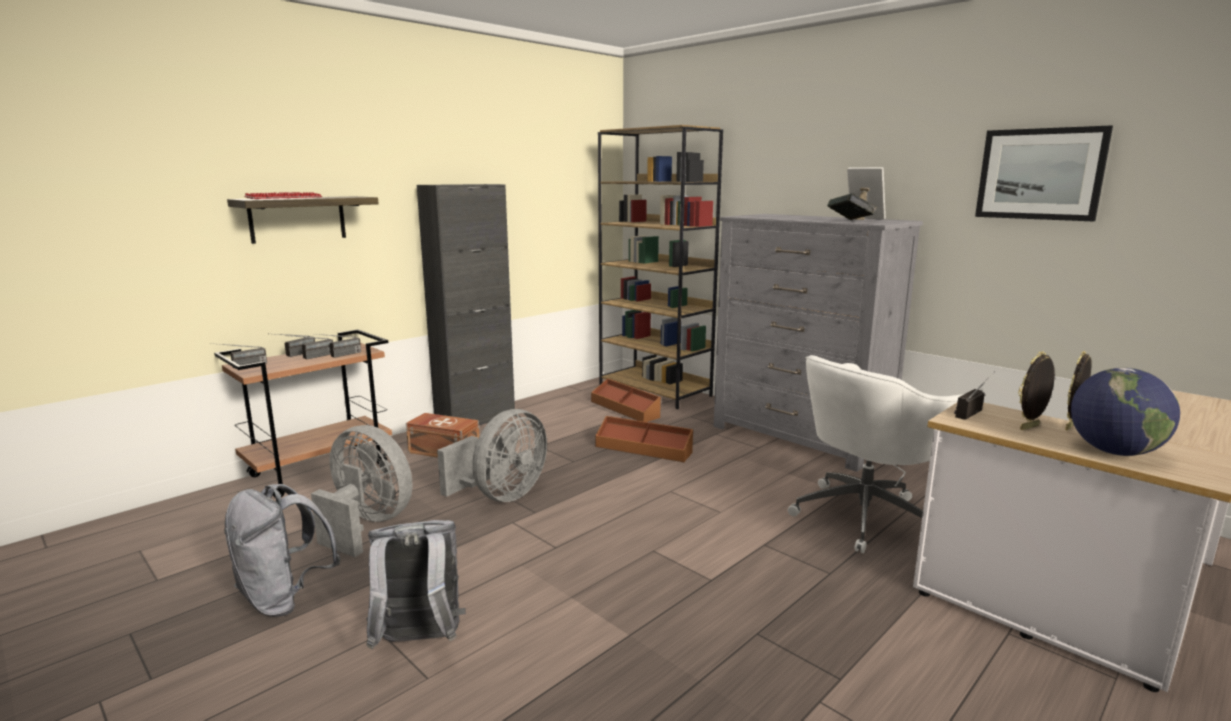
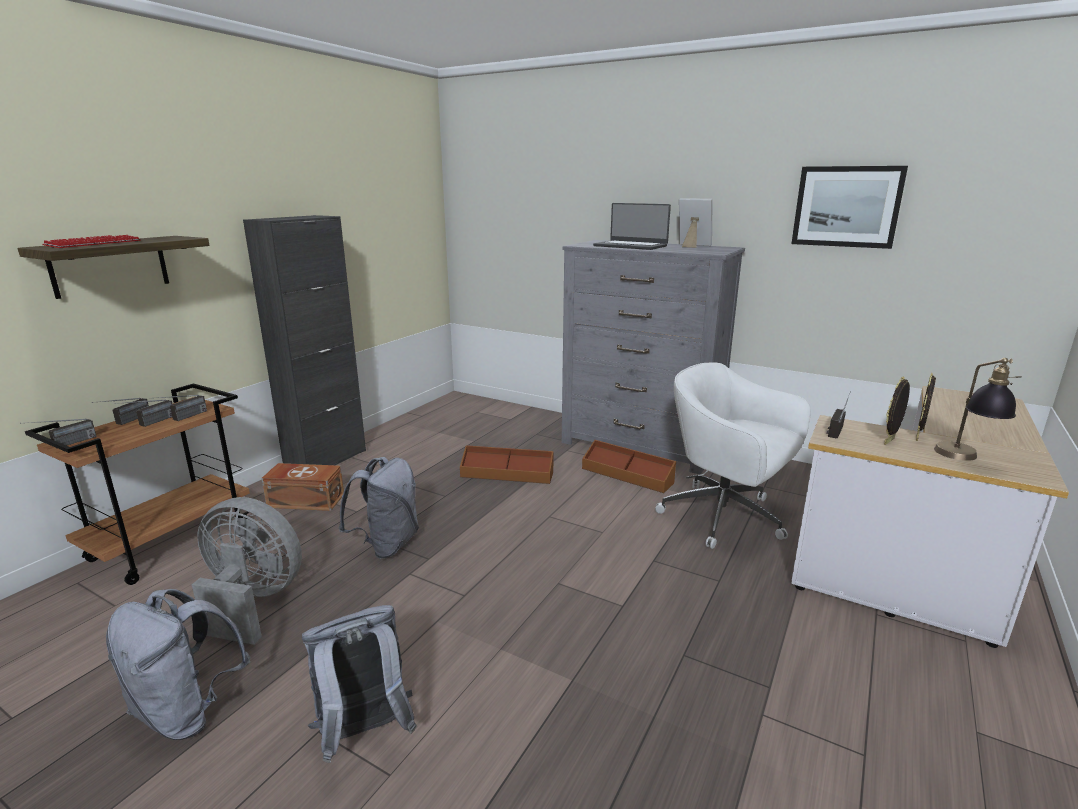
camera: 15 degrees left, 5 degrees up
(501, 495) = (387, 545): grey fan -> grey backpack
(625, 409) = (473, 432): brown storage box -> brown storage box (627, 475)
(655, 390) = (493, 409): brown bookcase -> none
(792, 217) = (630, 246): none -> laptop
(850, 221) = (688, 250): book -> none
(866, 515) = (725, 517): white office chair -> white office chair turned 90 degrees clockwise
(1114, 452) = (965, 459): globe -> table lamp

